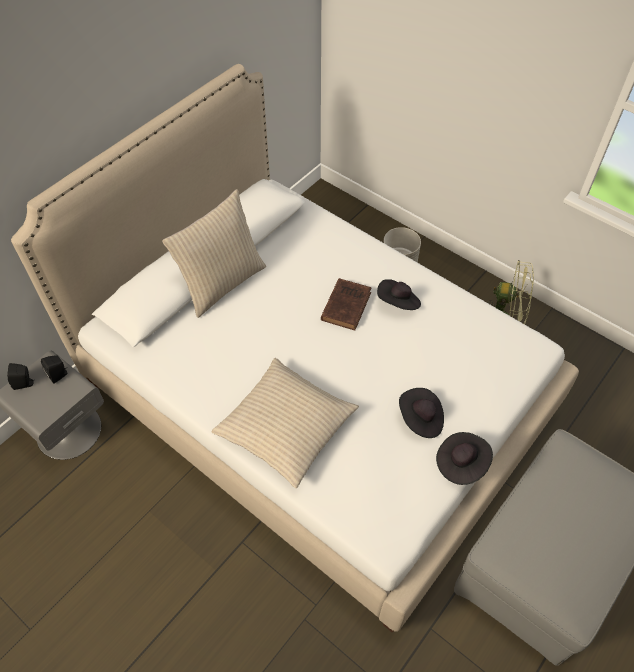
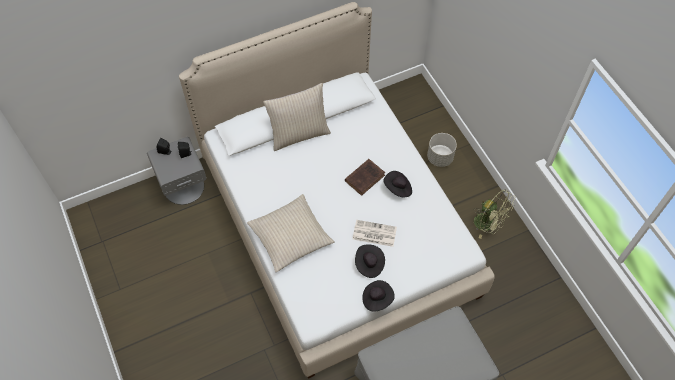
camera: 25 degrees right, 5 degrees up
(401, 374) = (373, 233): none -> newspaper

